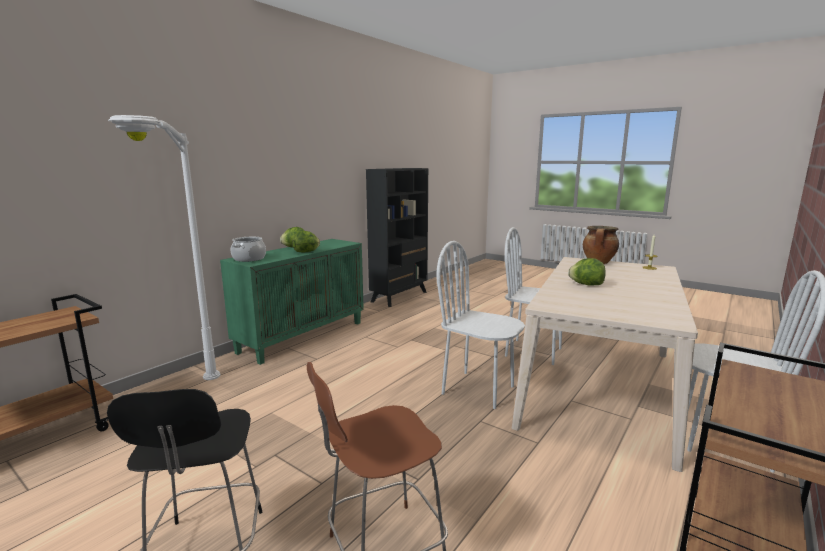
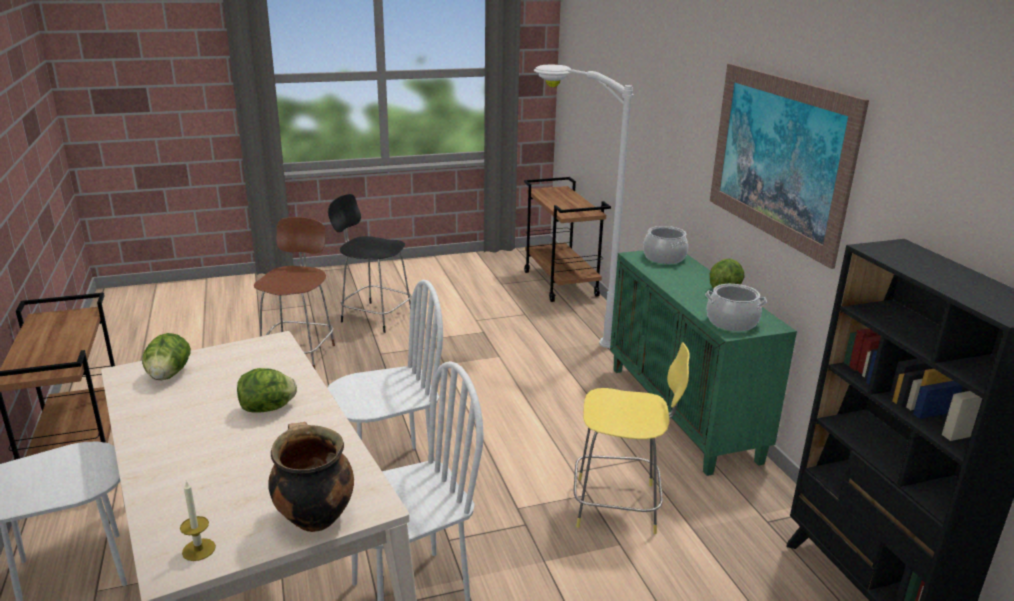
camera: 125 degrees right, 10 degrees up
(293, 160) = (778, 158): none -> picture
(306, 252) = (677, 289): lettuce -> lettuce (169, 375)
(337, 243) = (732, 322): none -> cooking pot
(409, 332) = (619, 505): none -> yellow stool

